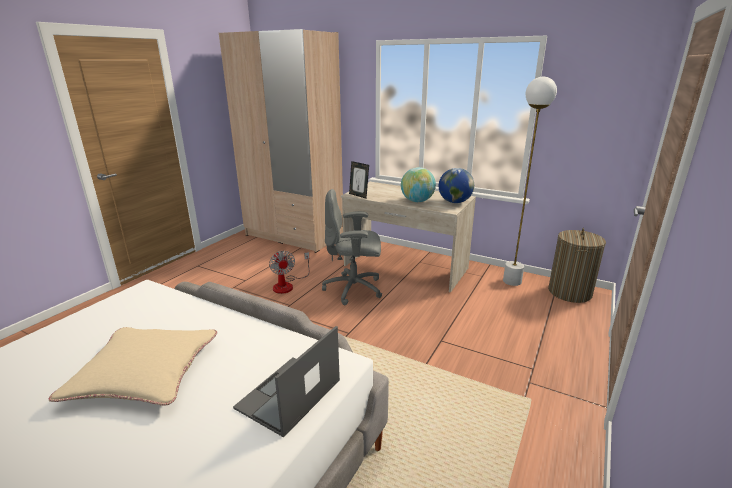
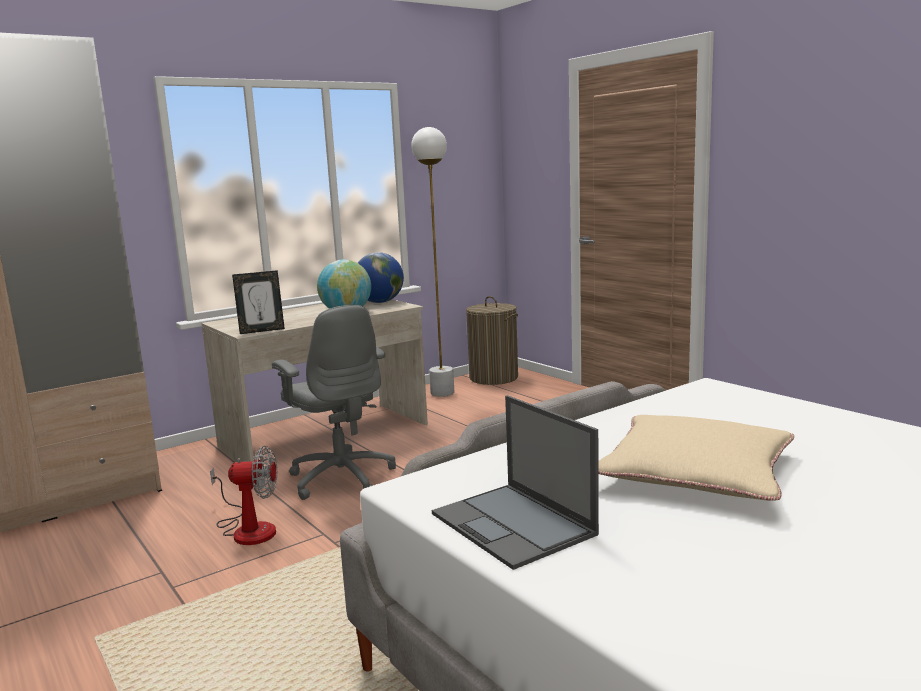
camera: 65 degrees left, 10 degrees down
(288, 395) = (760, 407): laptop -> laptop (514, 525)
(354, 289) = (341, 477): grey office chair -> grey office chair turned 60 degrees counterclockwise

